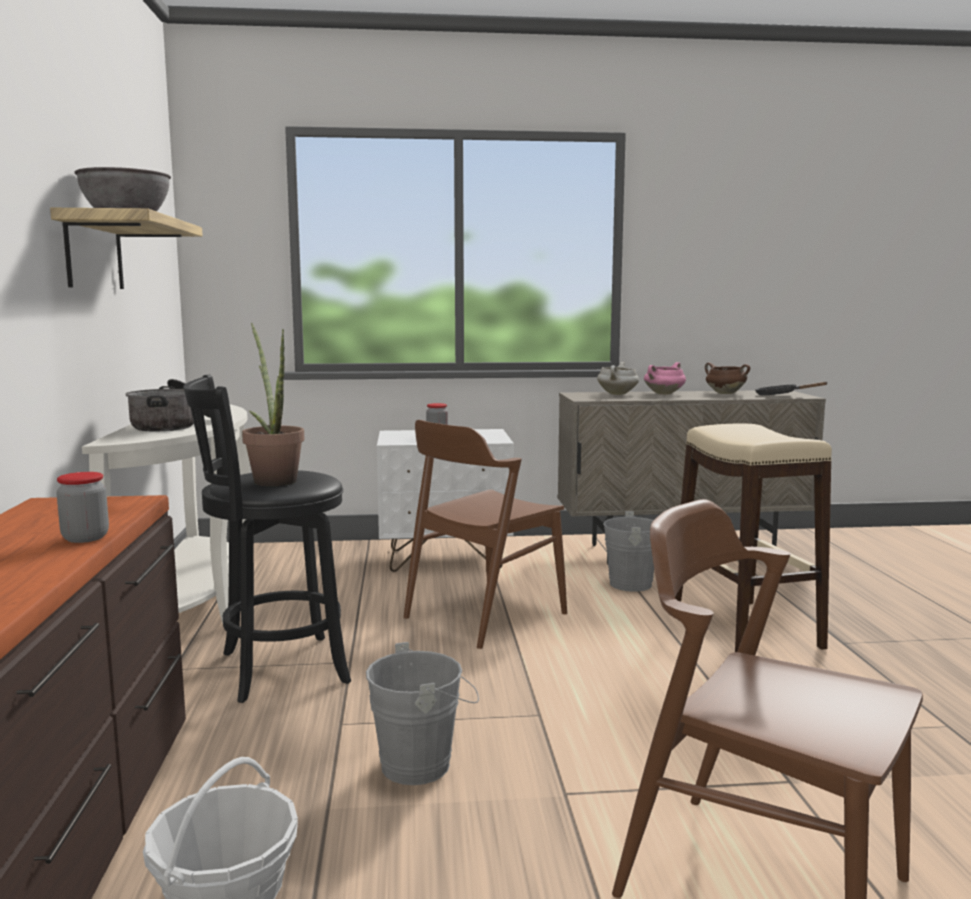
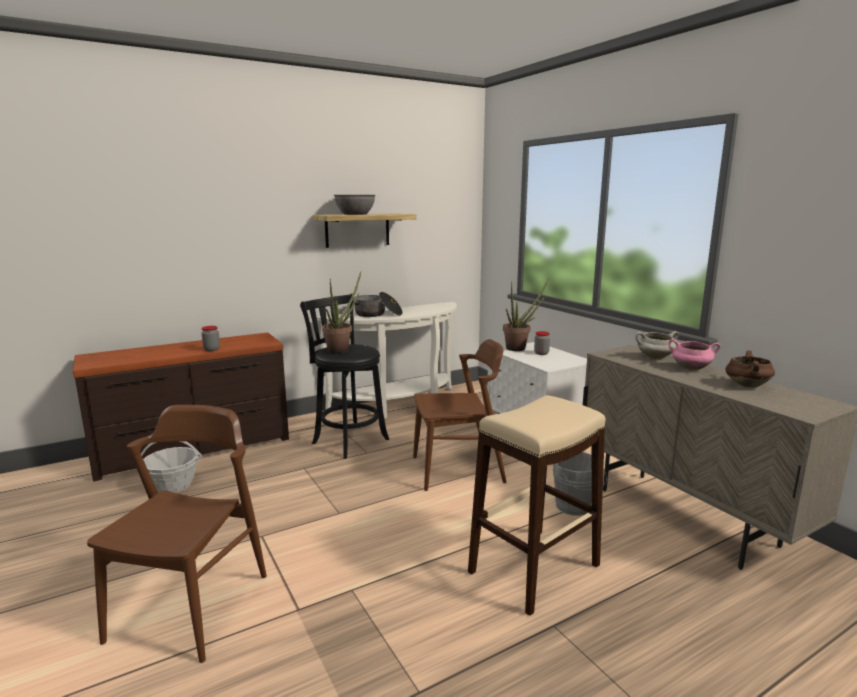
camera: 65 degrees right, 5 degrees up
(399, 437) = (519, 348): none -> potted plant
(423, 764) = (275, 495): grey bucket -> none
(484, 615) = (458, 469): brown chair -> brown chair turned 150 degrees clockwise
(780, 395) = (785, 405): black frying pan -> none

